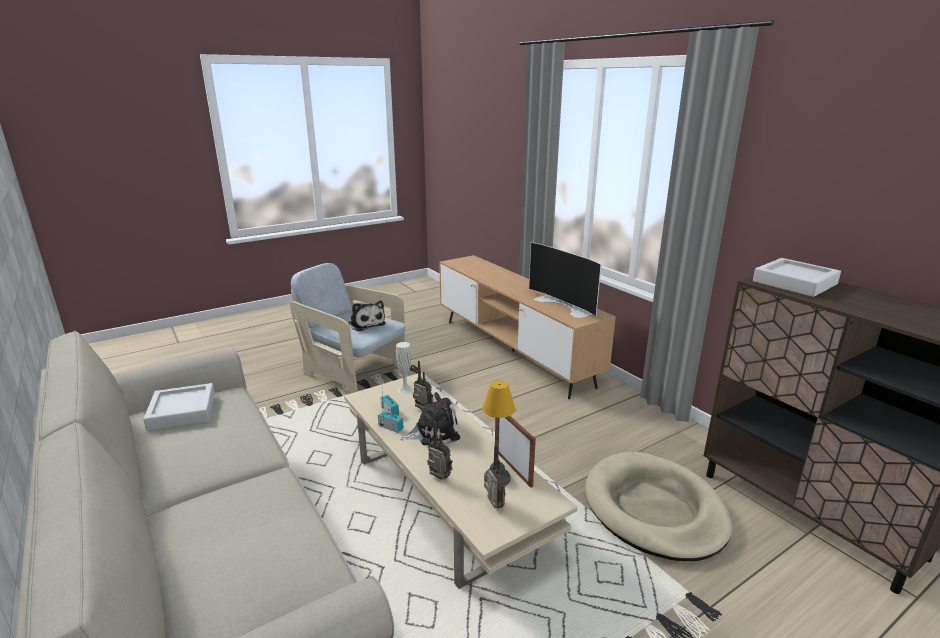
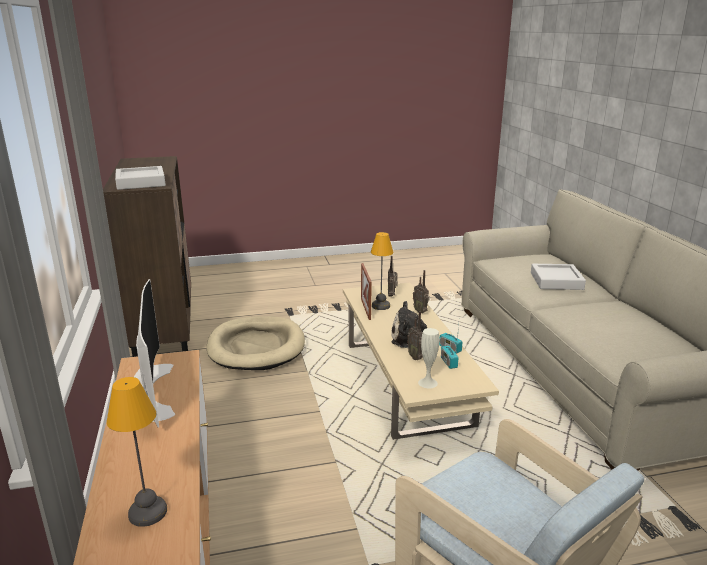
camera: 160 degrees left, 0 degrees up
(182, 411) = (651, 346): grey tray -> grey tray (556, 281)
(366, 324) = (472, 503): plush toy -> none
(498, 278) = (147, 511): none -> table lamp

